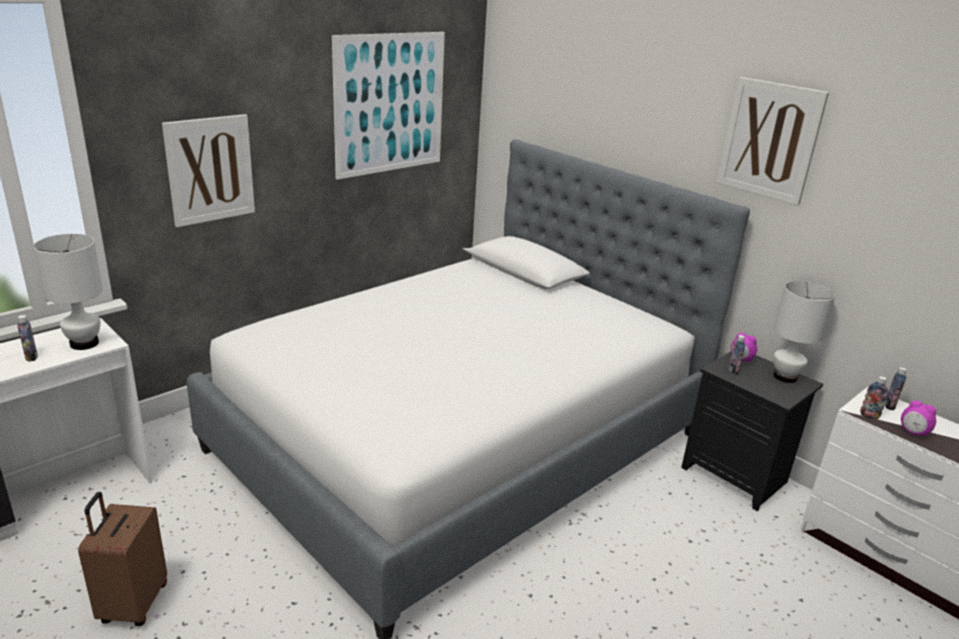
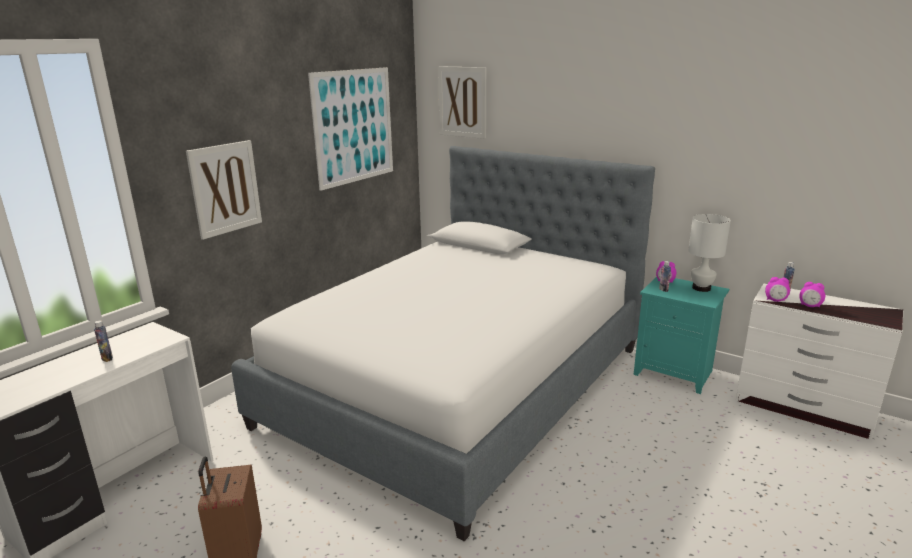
camera: 10 degrees left, 5 degrees down
(85, 343) = (150, 341): white table lamp -> none
(737, 475) = (675, 373): black nightstand -> turquoise nightstand
(770, 140) = (662, 114): picture -> picture (462, 102)
(869, 415) = (775, 300): bottle -> alarm clock

